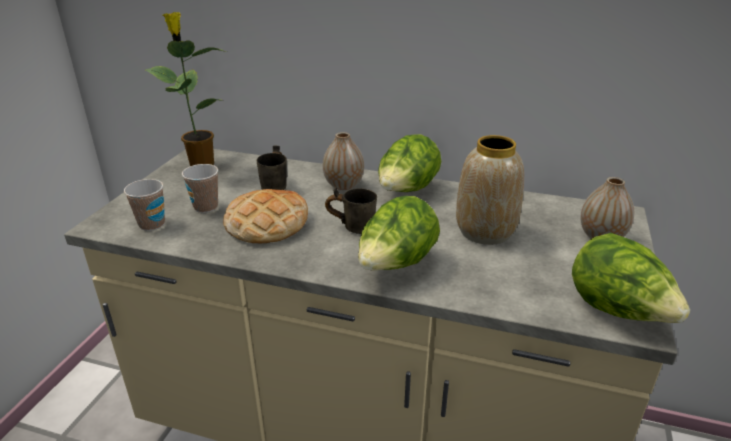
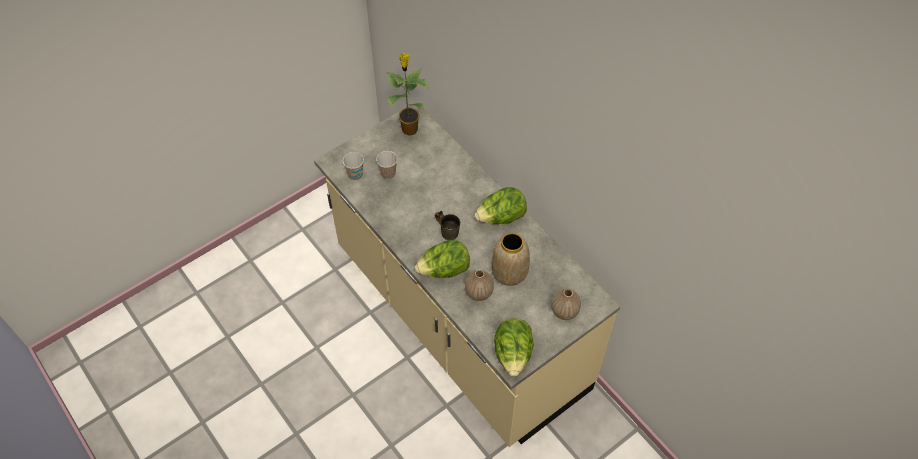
camera: 35 degrees right, 25 degrees up
(267, 223) = (408, 205): bread -> none
(278, 186) = (436, 174): grey mug -> none
(343, 185) = (472, 193): vase -> vase (478, 293)

